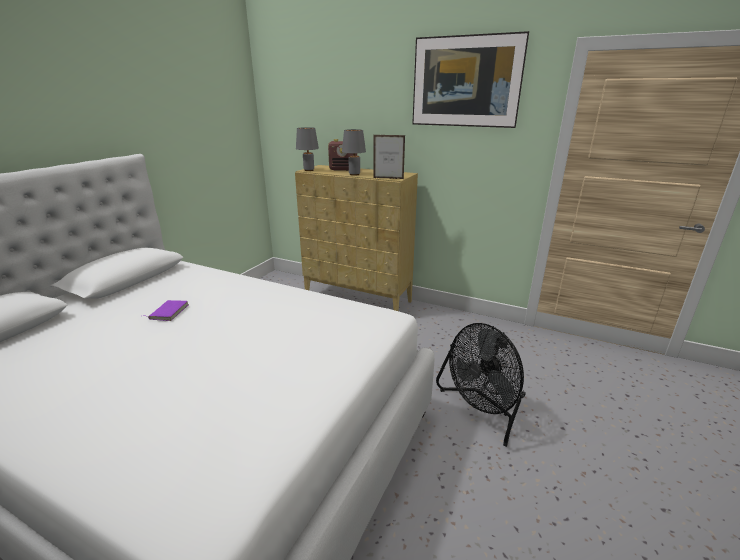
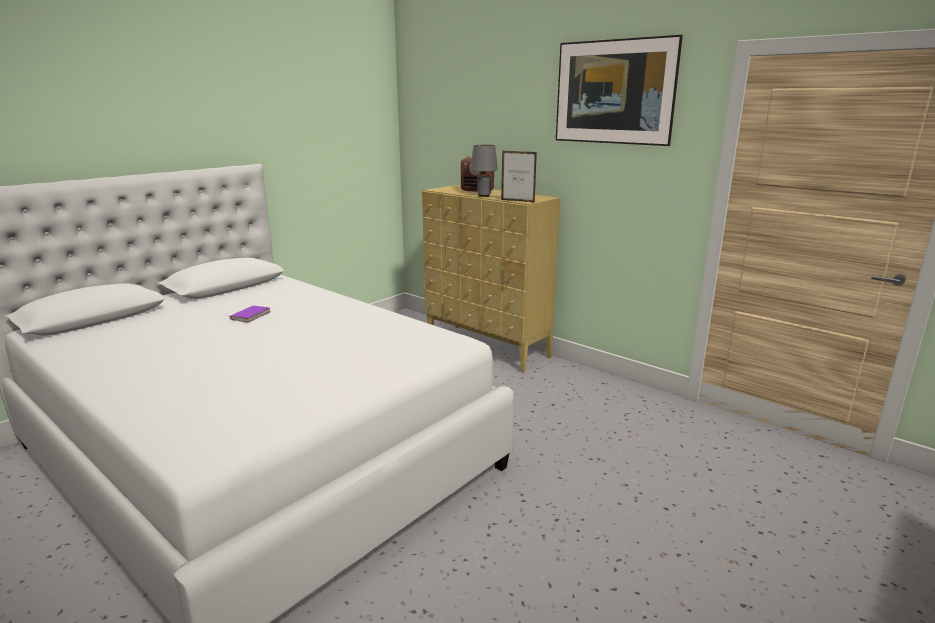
camera: 15 degrees right, 5 degrees down
(309, 170) = (438, 190): grey table lamp -> none
(481, 407) = (576, 472): black fan -> none

